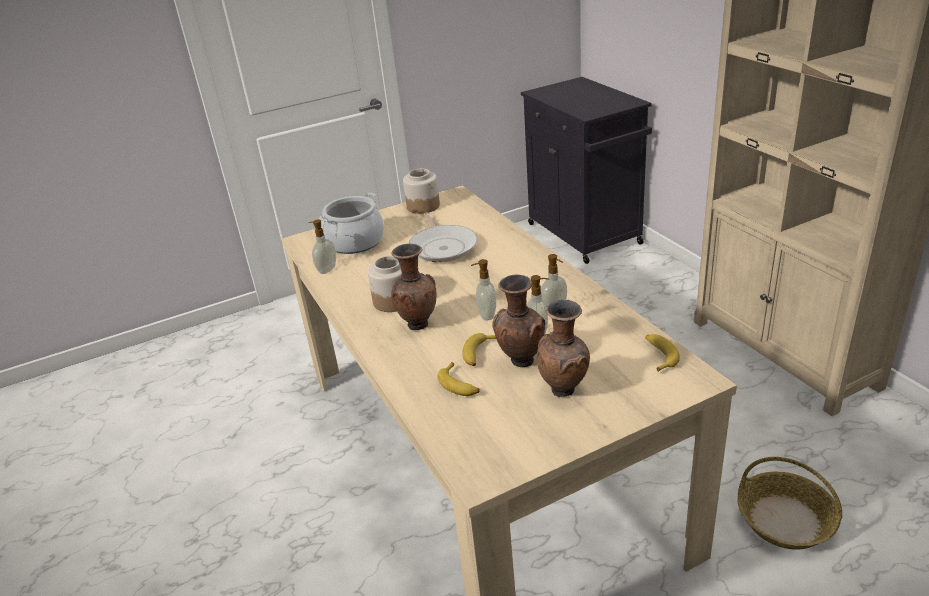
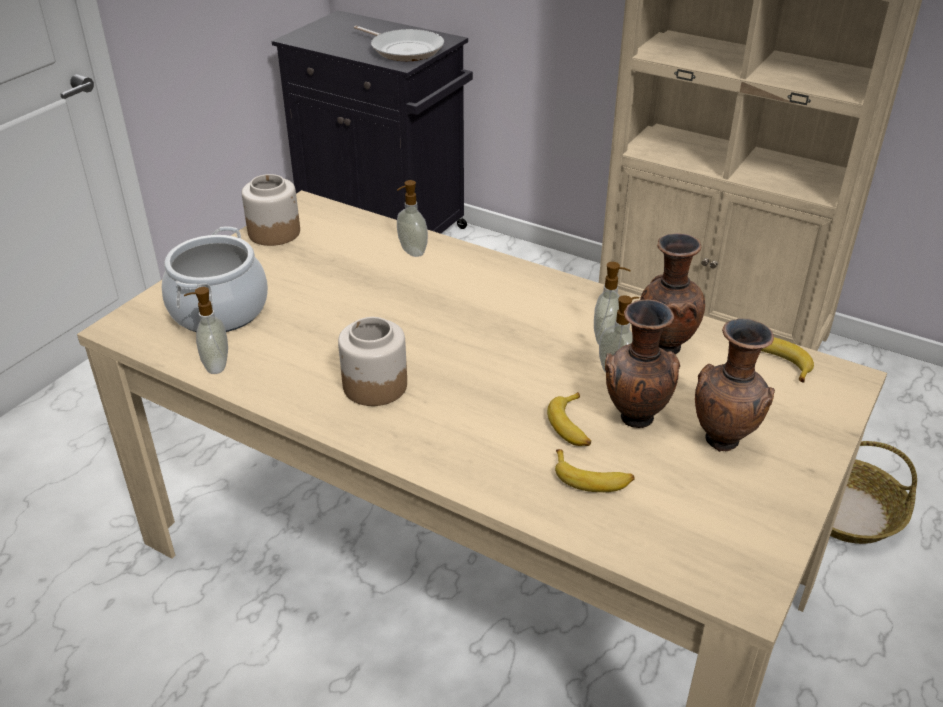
camera: 35 degrees left, 5 degrees up
(417, 324) = (446, 410): brown vase -> brown vase (664, 346)
(442, 246) = (366, 286): frying pan -> frying pan (404, 50)
(486, 315) = (527, 369): soap dispenser -> soap dispenser (411, 251)

